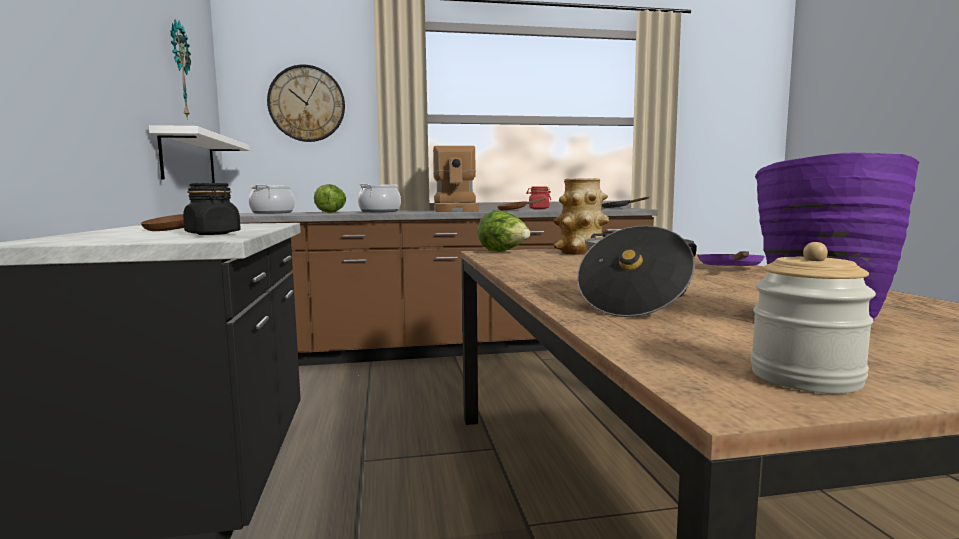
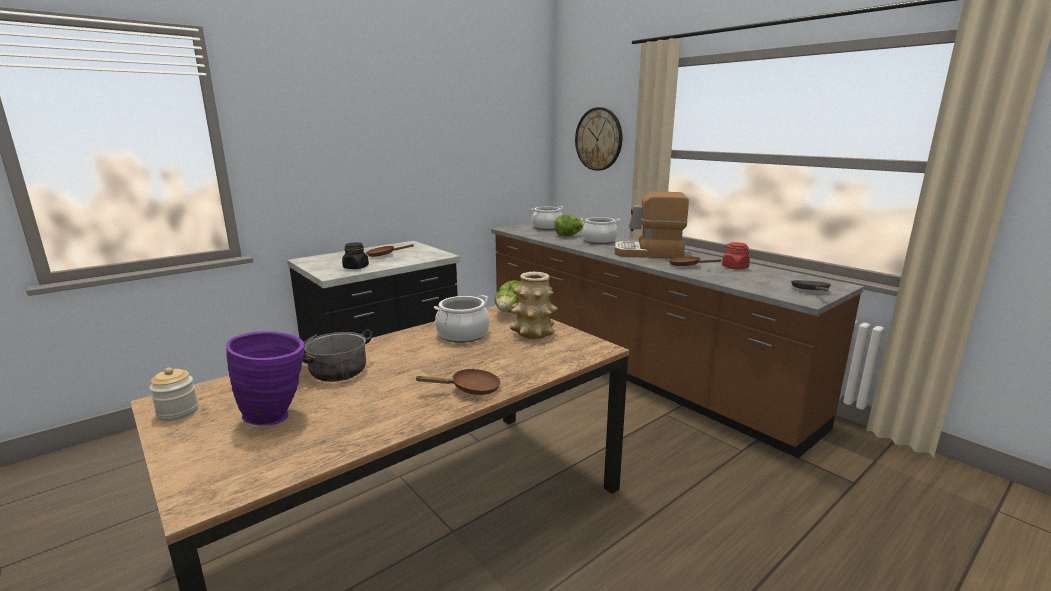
camera: 60 degrees right, 10 degrees up
(178, 70) = (490, 133): wall clock -> none
(188, 159) = (494, 189): white shelf -> none
(456, 210) = (649, 253): coffee machine -> coffee machine turned 45 degrees clockwise
(553, 262) = (463, 334): none -> cooking pot
(731, 269) = (470, 389): purple frying pan -> brown frying pan

